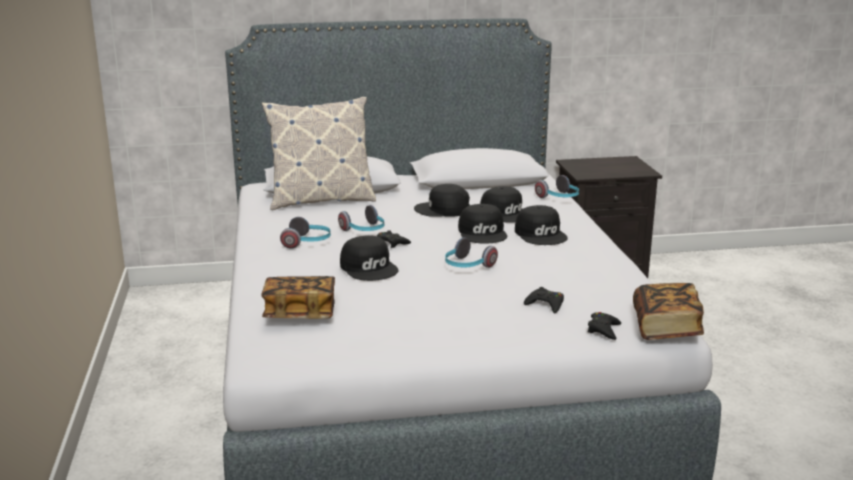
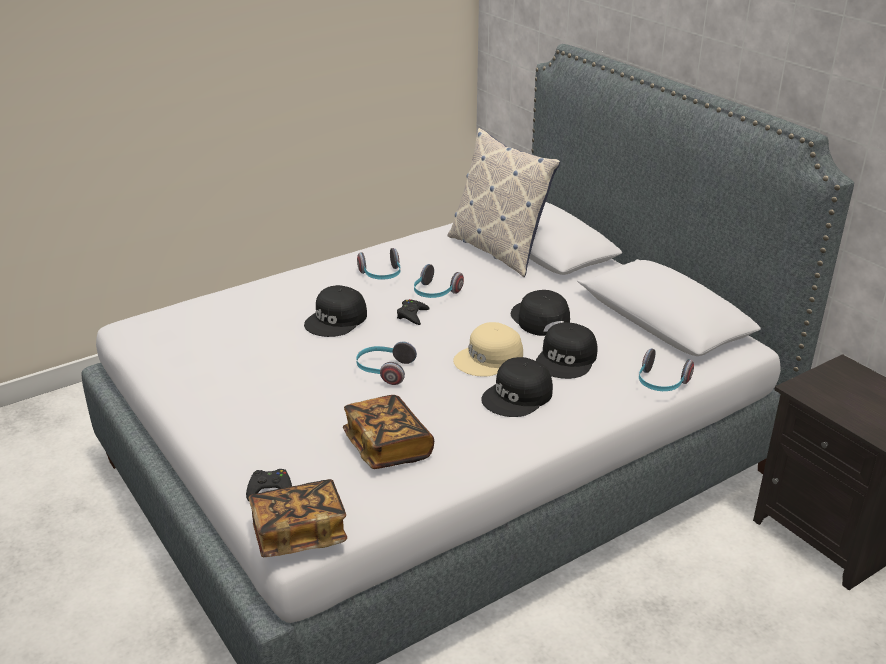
camera: 65 degrees right, 10 degrees up
(300, 314) = (214, 316): book -> book (387, 447)
(483, 233) = (489, 359): black cap -> beige cap
(545, 304) = (315, 439): black game controller -> none

